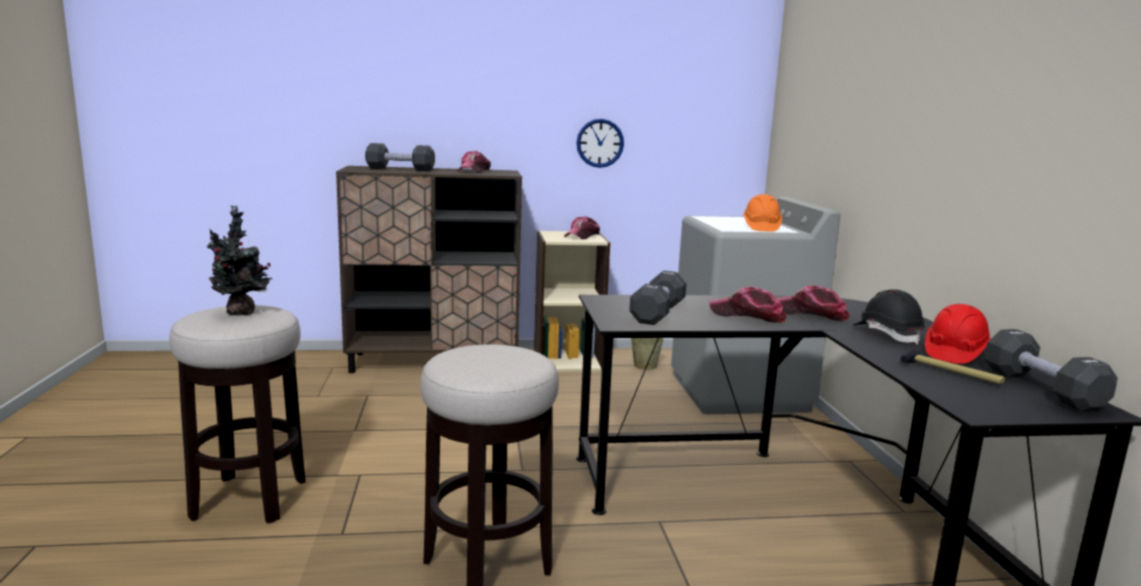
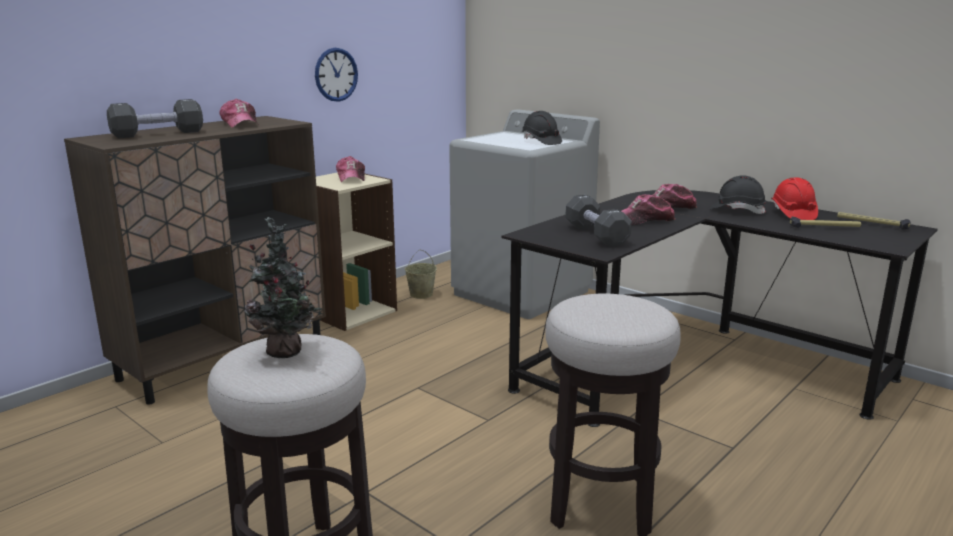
camera: 40 degrees left, 5 degrees up
(761, 228) = (541, 142): orange hard hat -> black hard hat
(1041, 389) = (872, 224): black dumbbell -> hammer

